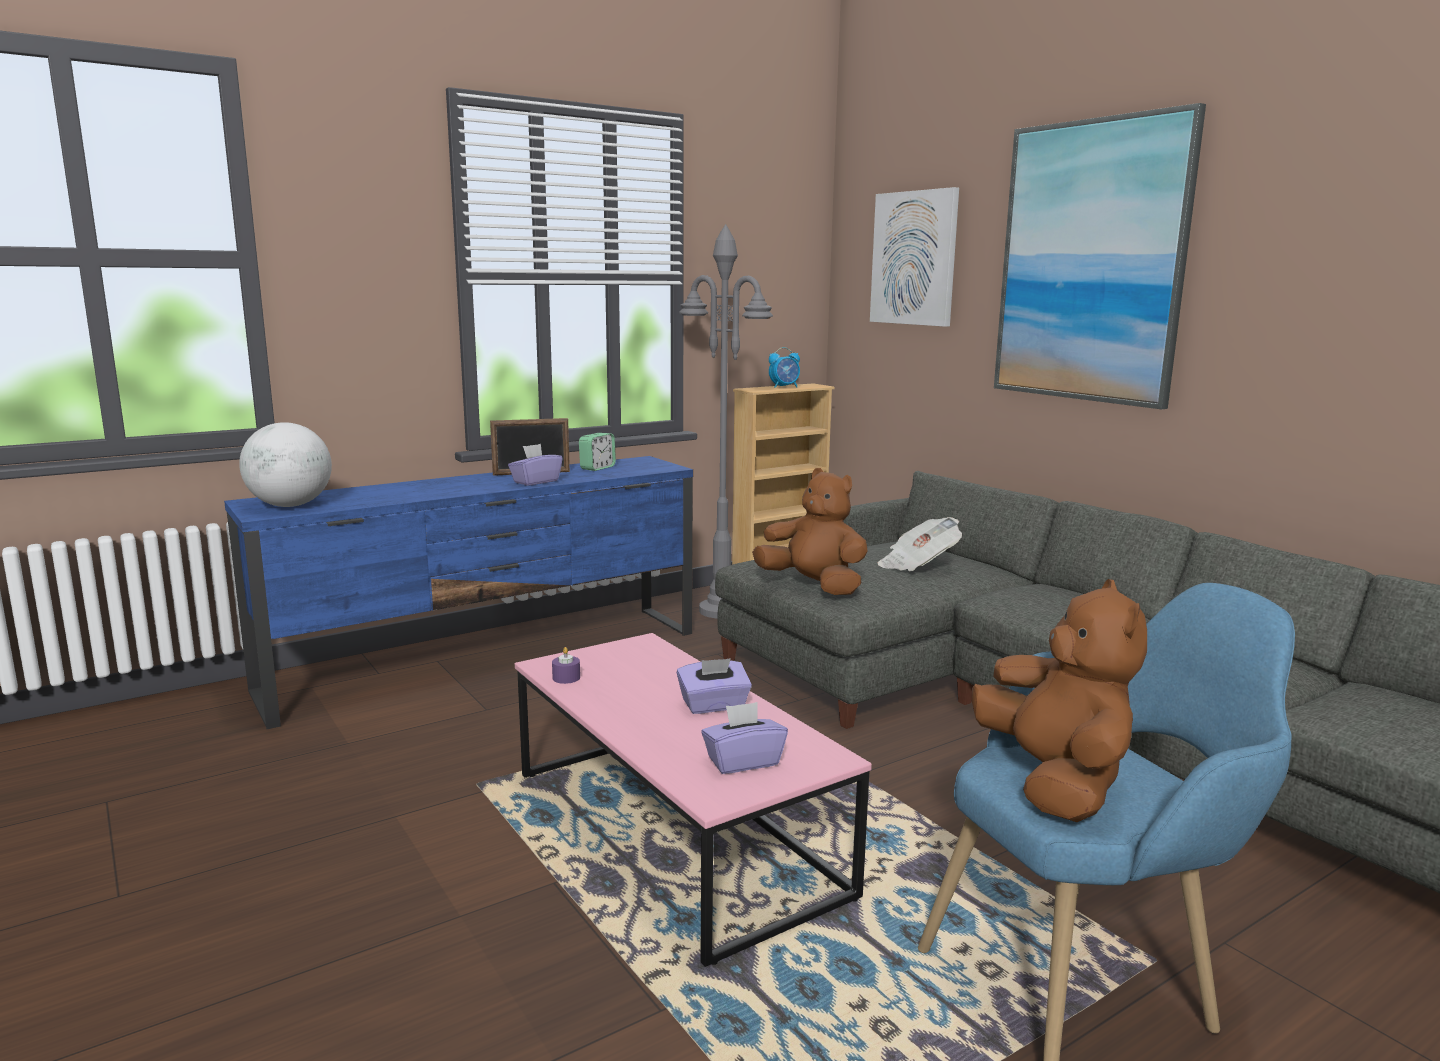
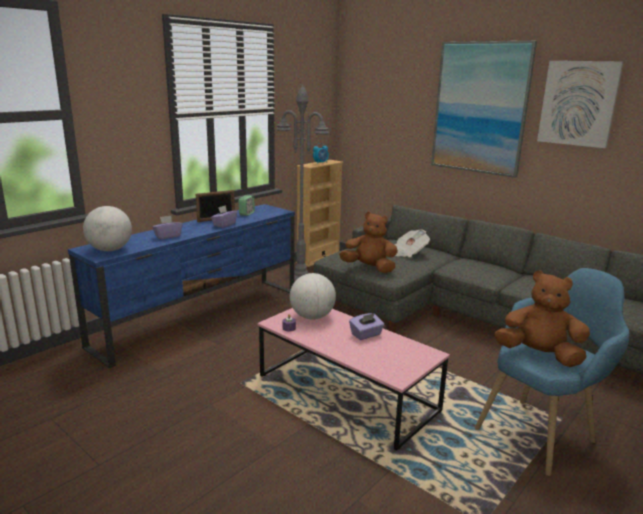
camera: 15 degrees left, 5 degrees up
(630, 662) = (312, 317): none -> globe
(743, 761) = (398, 360): purple tissue box -> purple tissue box (167, 236)
(914, 258) = (386, 99): picture -> picture (578, 103)
(1054, 781) = (539, 355): brown plush toy -> brown plush toy turned 45 degrees counterclockwise

